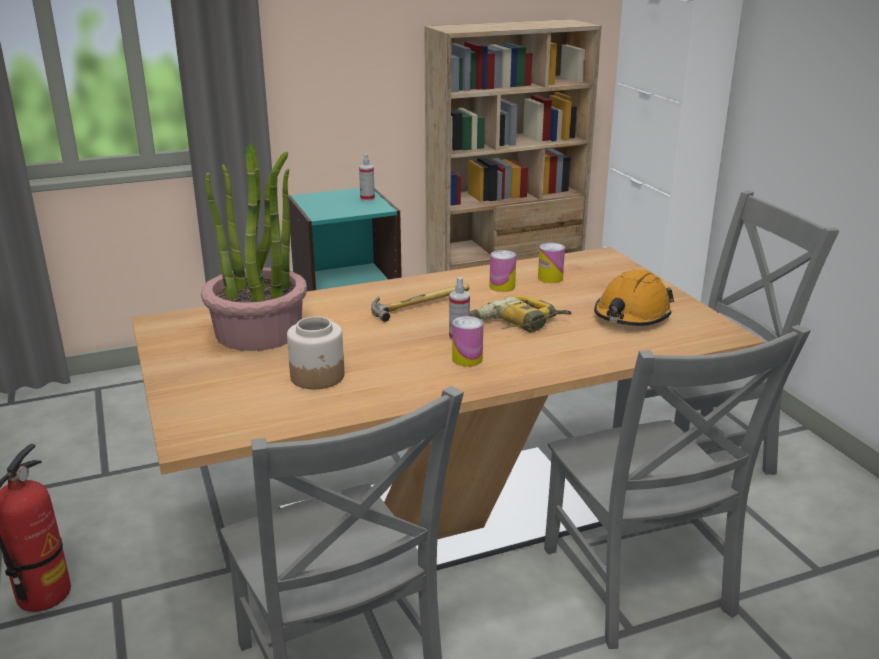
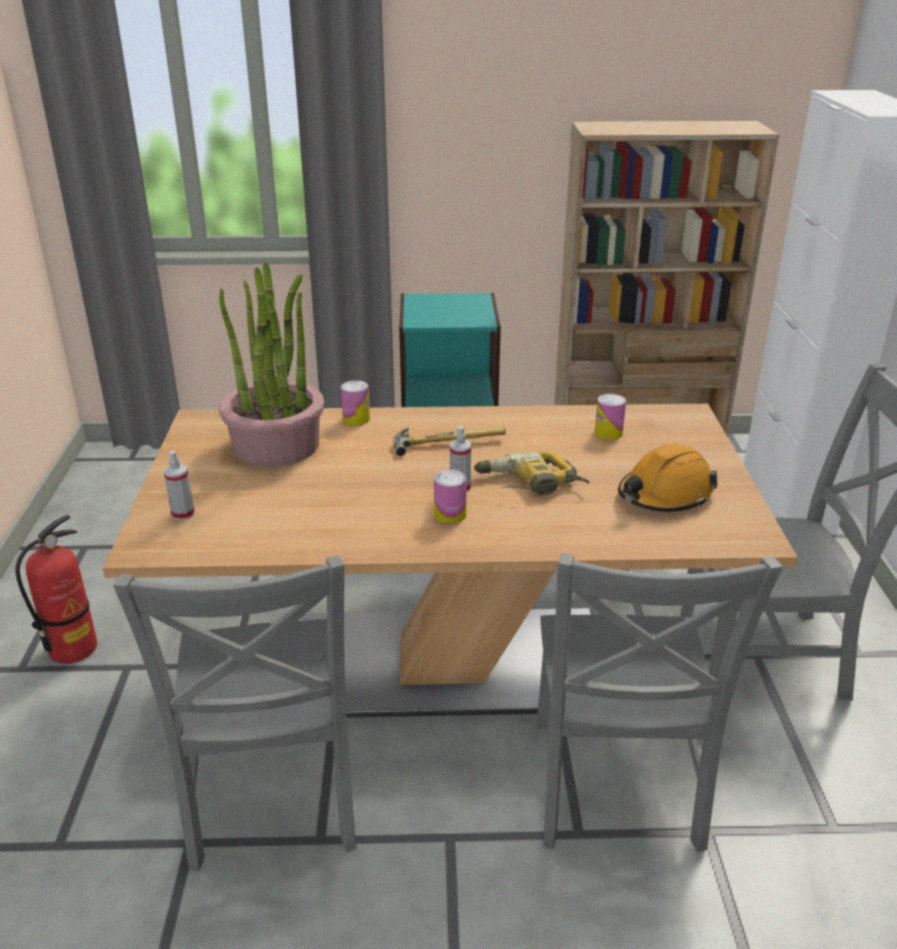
camera: 20 degrees right, 5 degrees up
(318, 376) = (295, 506): jar -> none
(367, 199) = (477, 308): spray bottle -> spray bottle (183, 514)
(502, 286) = (548, 435): can -> can (356, 419)

